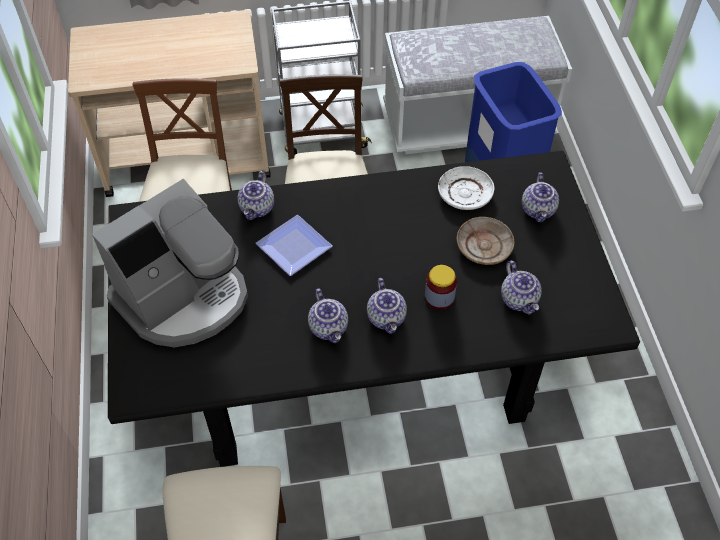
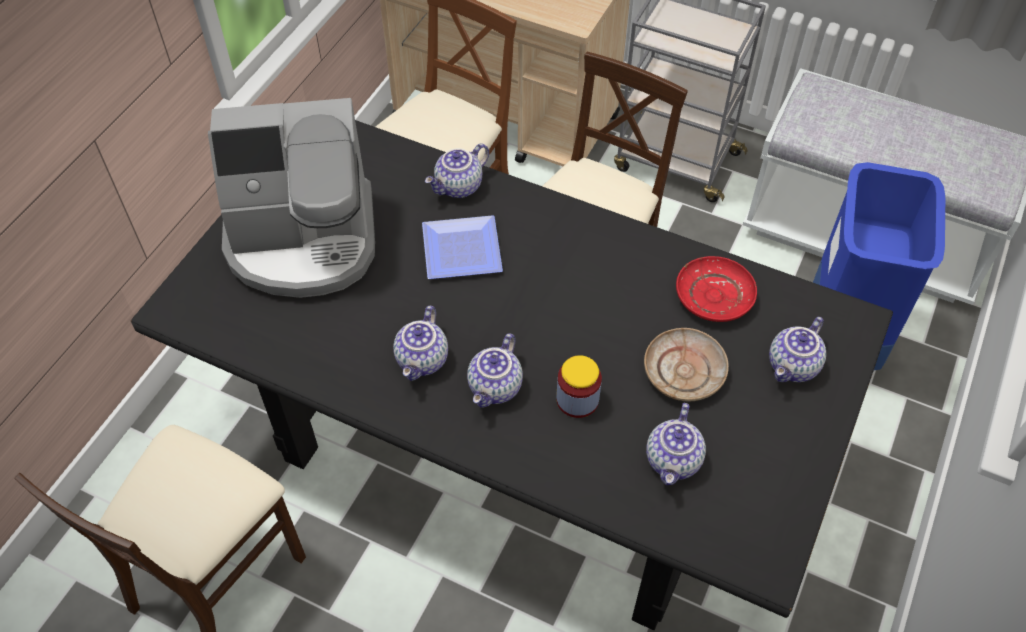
camera: 35 degrees right, 0 degrees up
(465, 194) = (714, 297): white plate -> red plate

